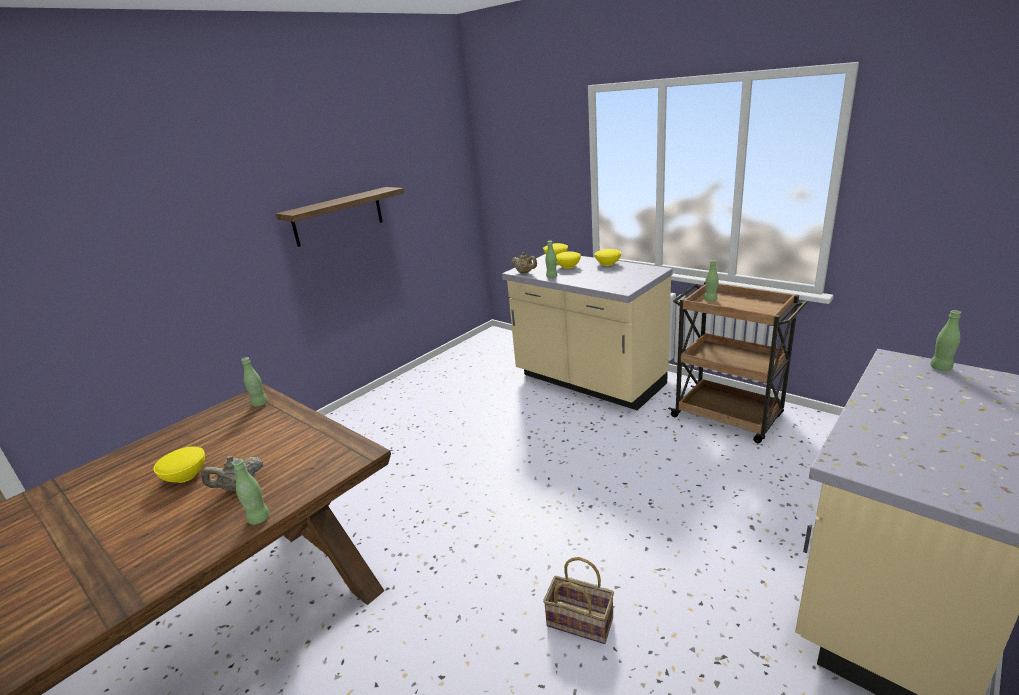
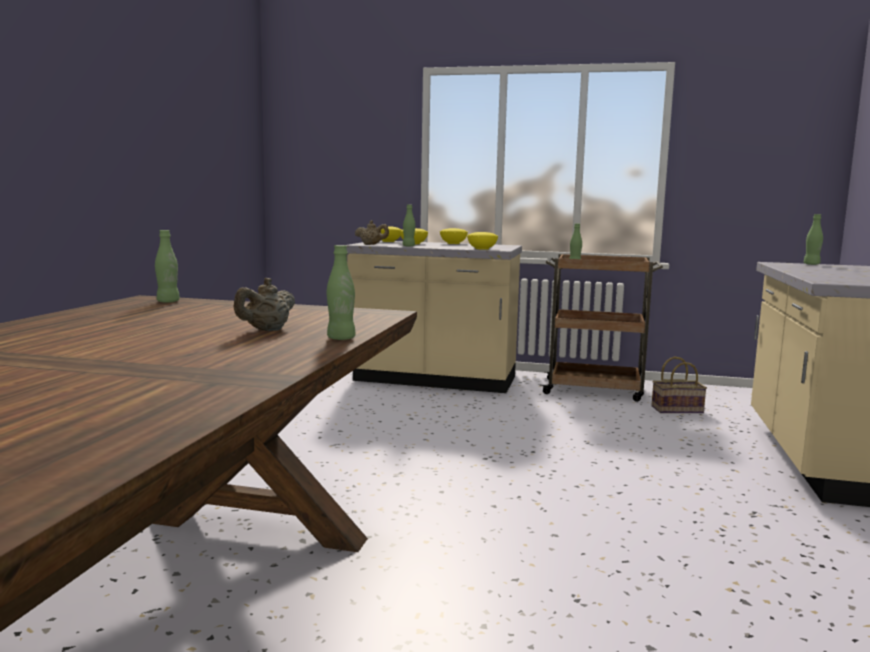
camera: 30 degrees left, 15 degrees down
(186, 475) = (162, 330): yellow bowl -> yellow bowl (482, 248)
(338, 216) = (144, 154): shelf -> none
(582, 621) = (613, 517): basket -> basket (678, 409)

